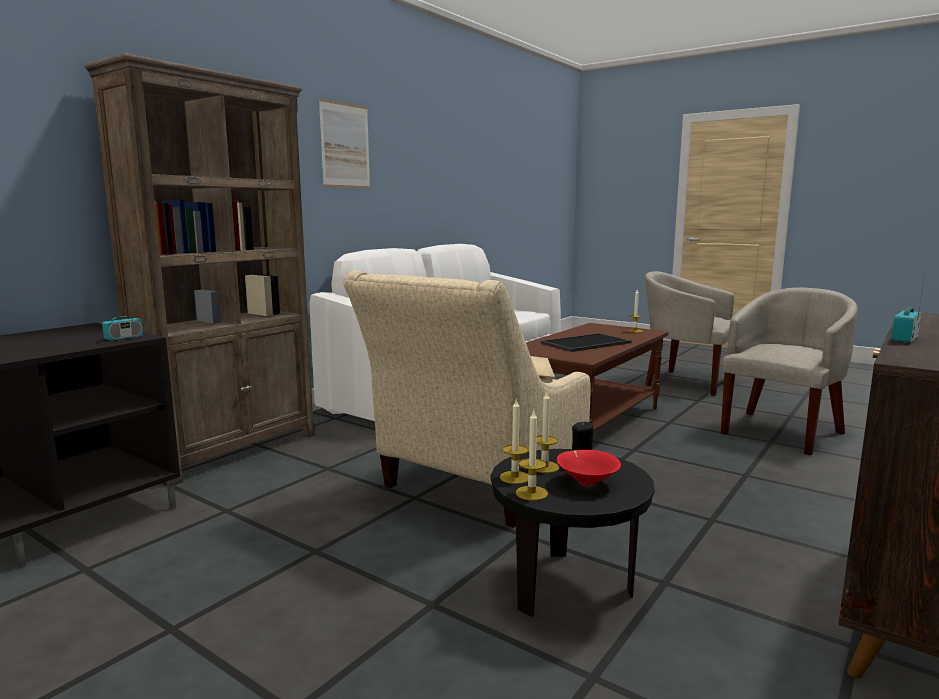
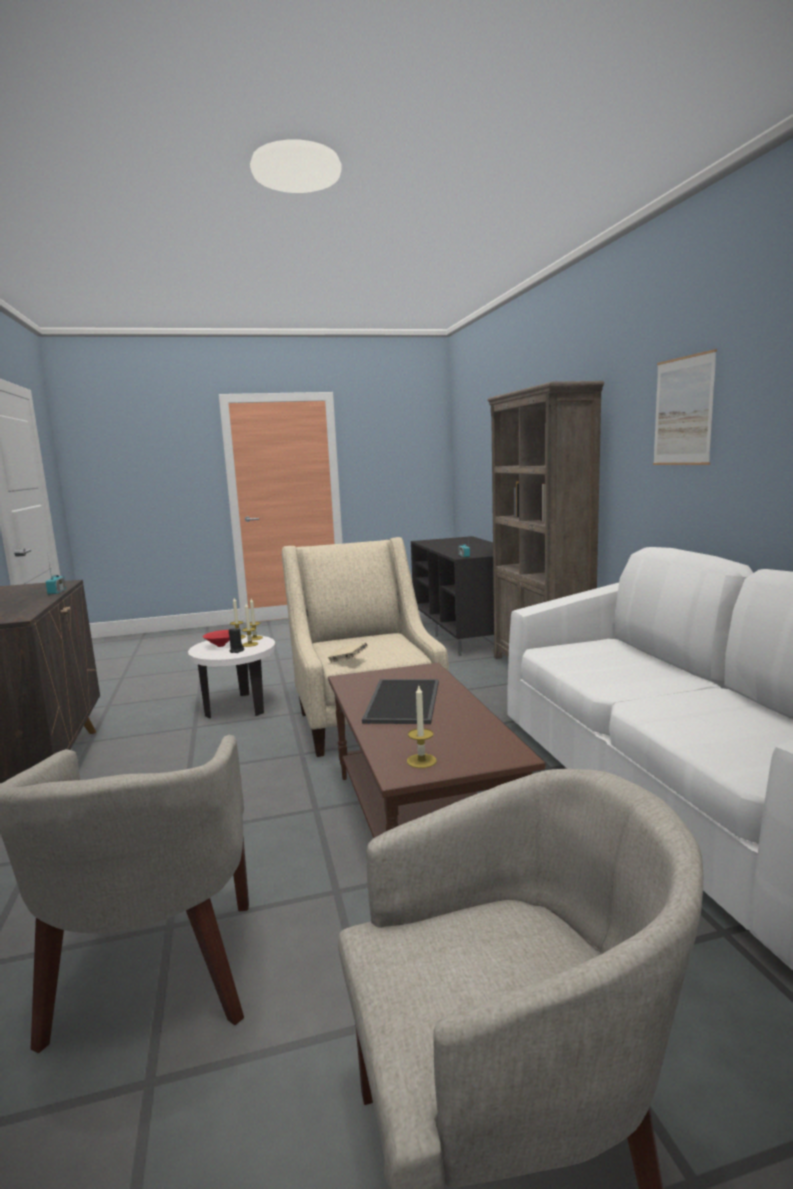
camera: 130 degrees right, 0 degrees up
(566, 588) = (238, 707): black side table -> white side table

